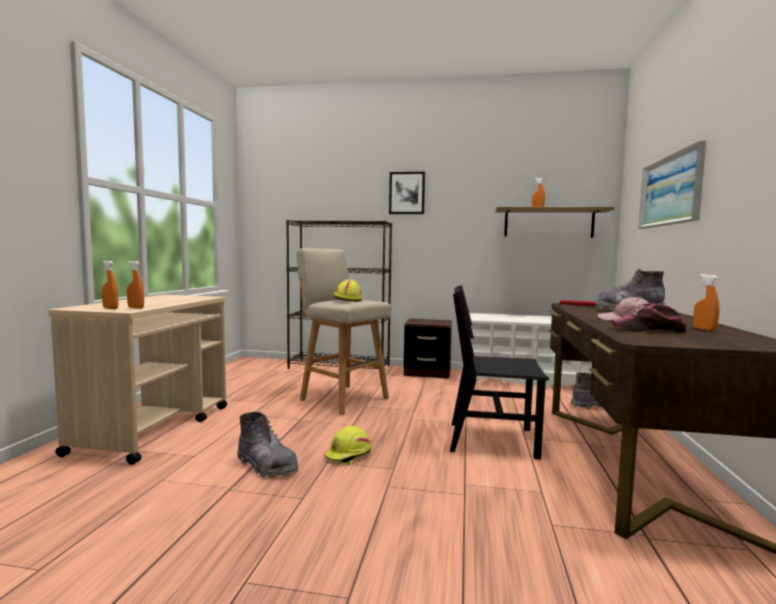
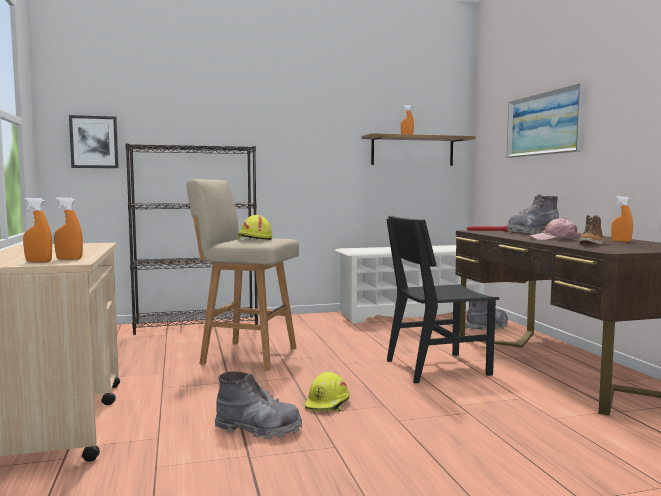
camera: 25 degrees left, 0 degrees up
(407, 193) = (265, 114): picture -> picture (94, 142)
(427, 372) = (302, 319): brown nightstand -> none
(648, 330) = (591, 244): cap -> boot

